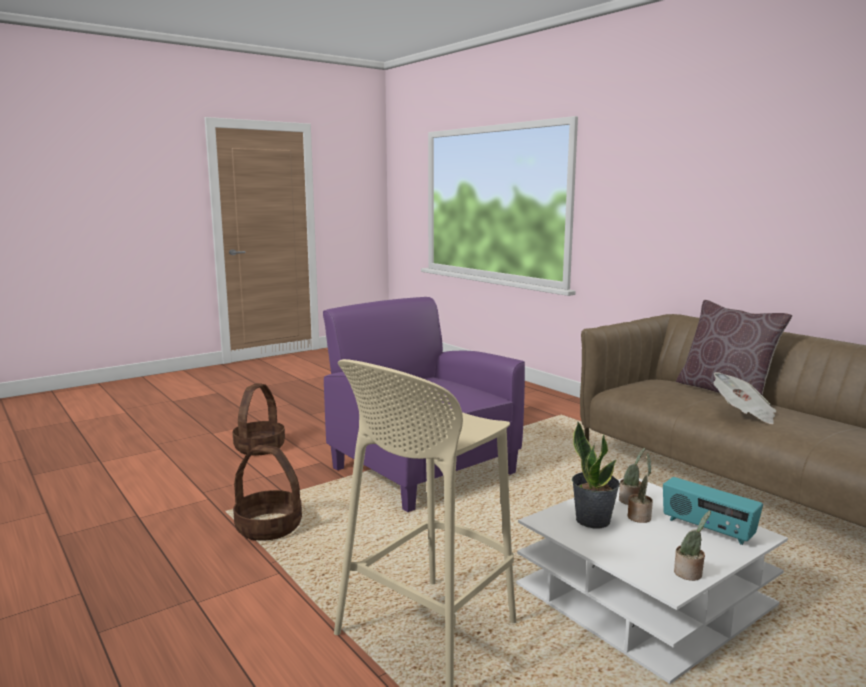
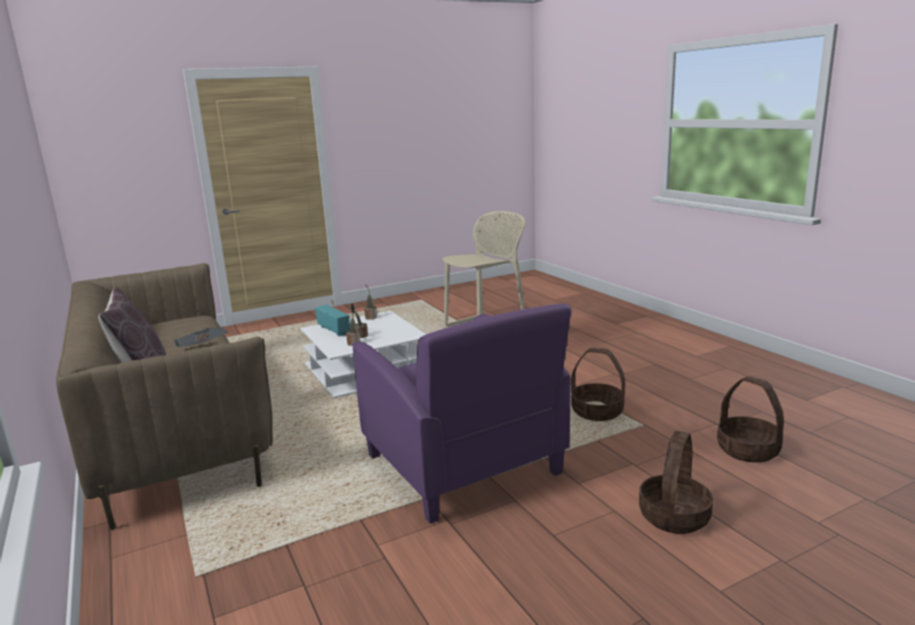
camera: 170 degrees left, 5 degrees up
(142, 492) = (747, 450): none -> basket
(593, 520) = (388, 335): potted plant -> none

